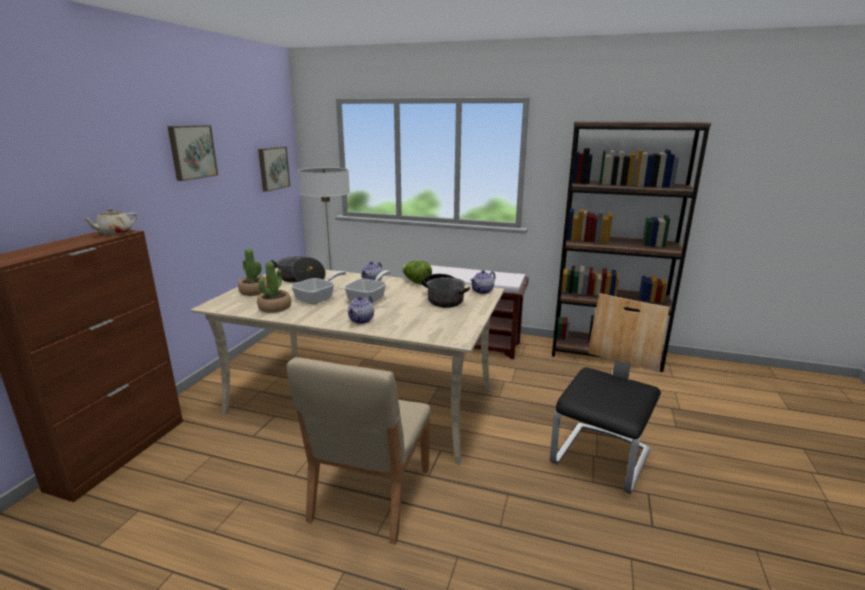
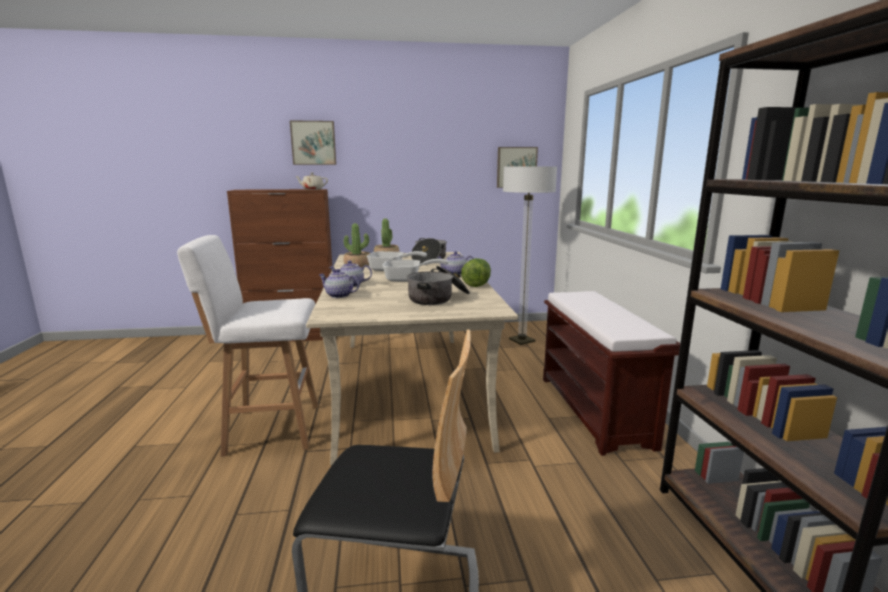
camera: 65 degrees right, 5 degrees down
(191, 152) = (414, 143): picture -> picture (313, 143)
(370, 495) = (269, 429): beige chair -> white stool
(482, 291) = (487, 308): teapot -> teapot (338, 296)

